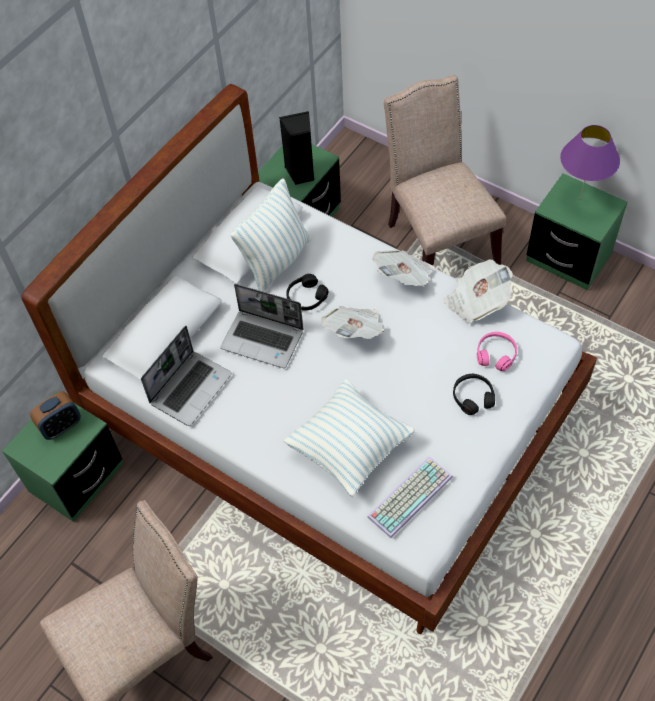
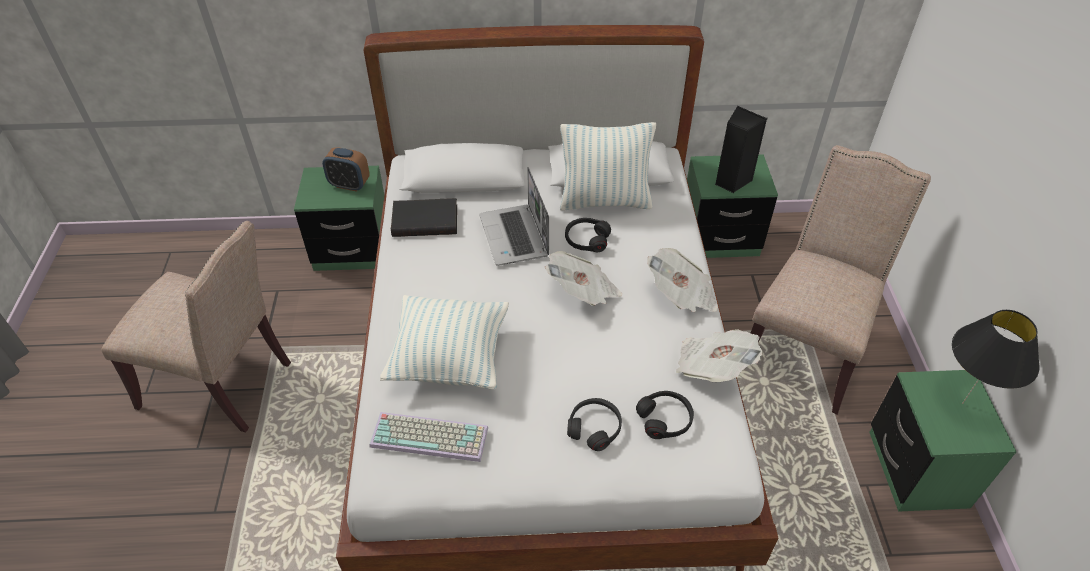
camera: 50 degrees right, 10 degrees down
(191, 388) = (425, 220): laptop -> black book
(496, 354) = (665, 419): pink headphones -> black headphones
(580, 199) = (962, 404): purple table lamp -> black table lamp

